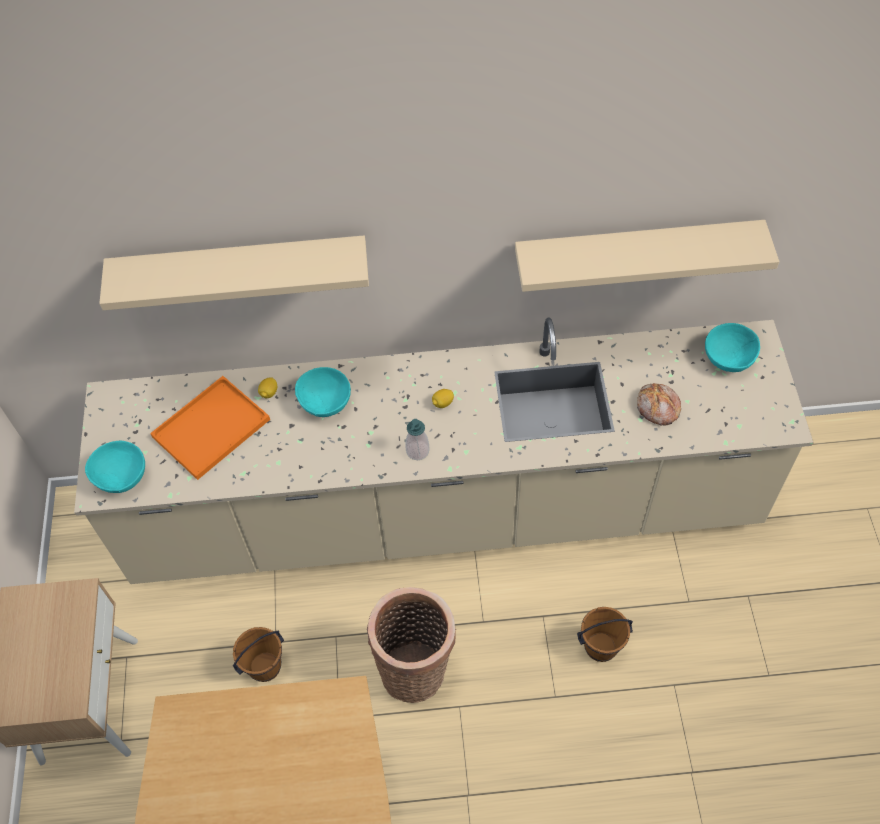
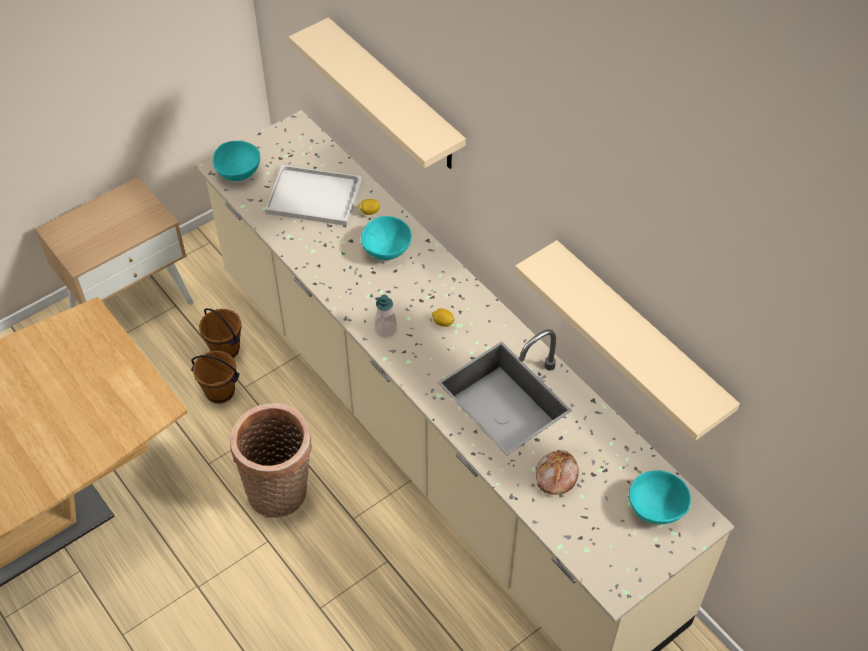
camera: 55 degrees right, 5 degrees down
(210, 430) = (312, 197): orange tray -> white tray
(601, 647) = (387, 621): brown bucket -> brown bucket (225, 350)

